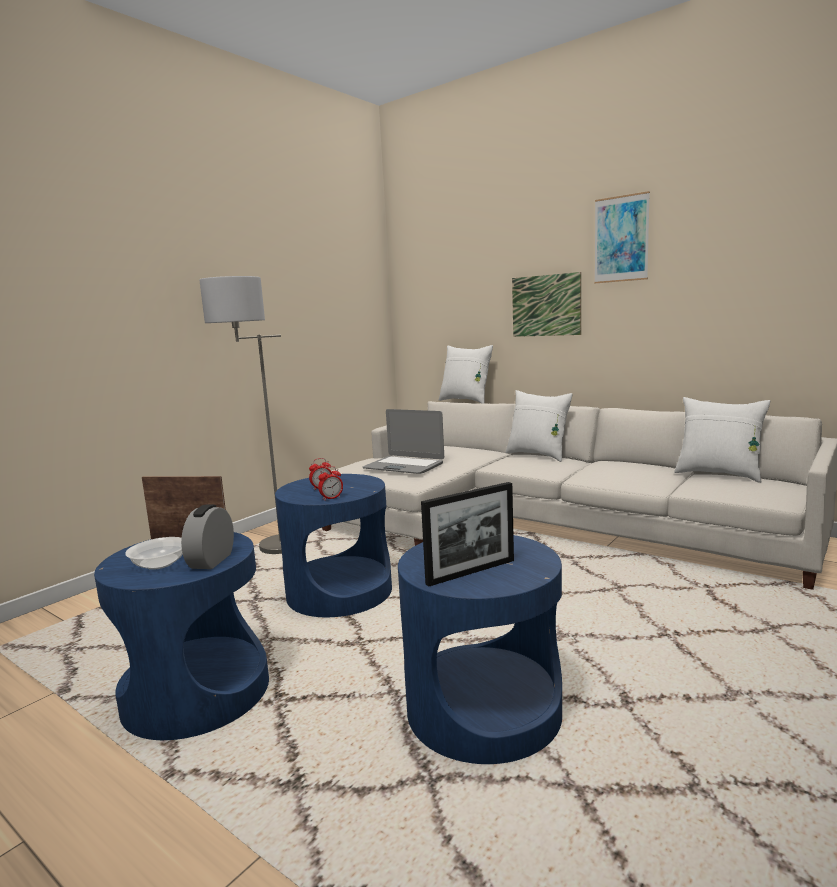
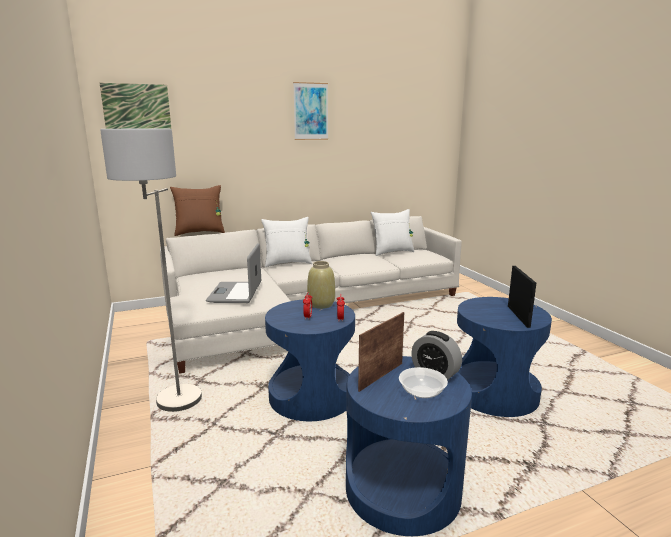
camera: 60 degrees left, 5 degrees up
(365, 484) = (321, 304): none -> beige vase
(404, 466) = (236, 293): laptop -> laptop turned 120 degrees clockwise
(465, 401) = (199, 233): white pillow -> brown pillow
(546, 305) = (259, 154): picture -> picture (137, 110)

